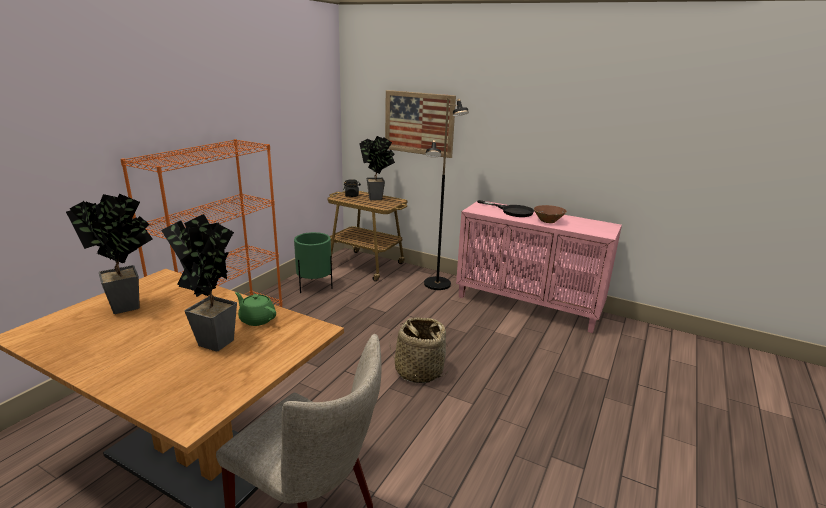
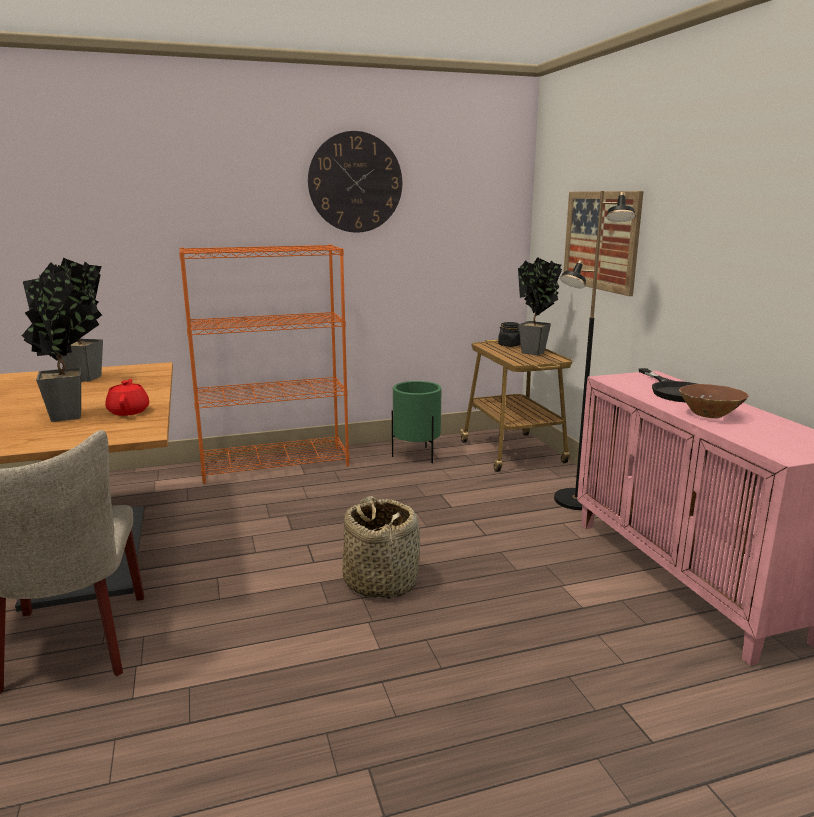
camera: 45 degrees right, 5 degrees down
(244, 86) = (355, 182): none -> wall clock
(257, 319) = (129, 411): green teapot -> red teapot

